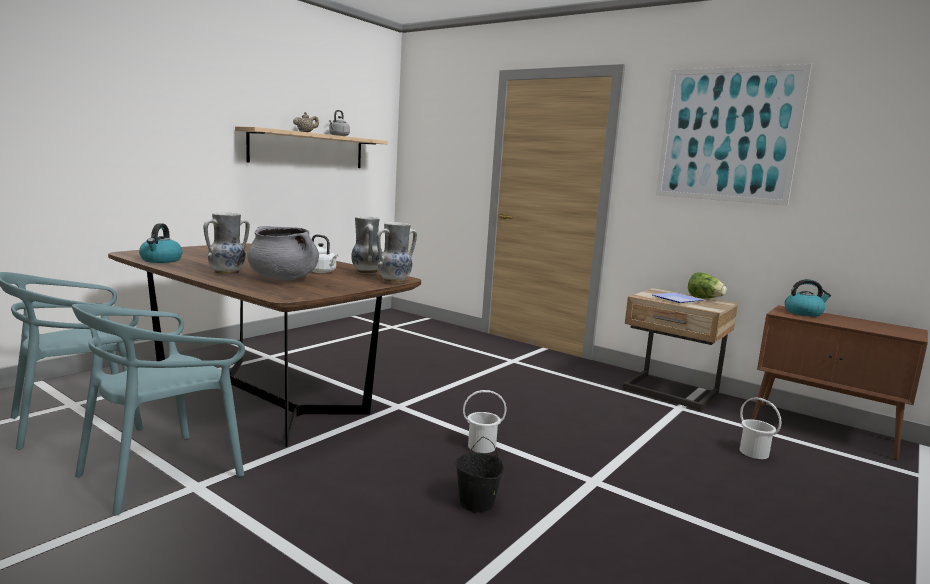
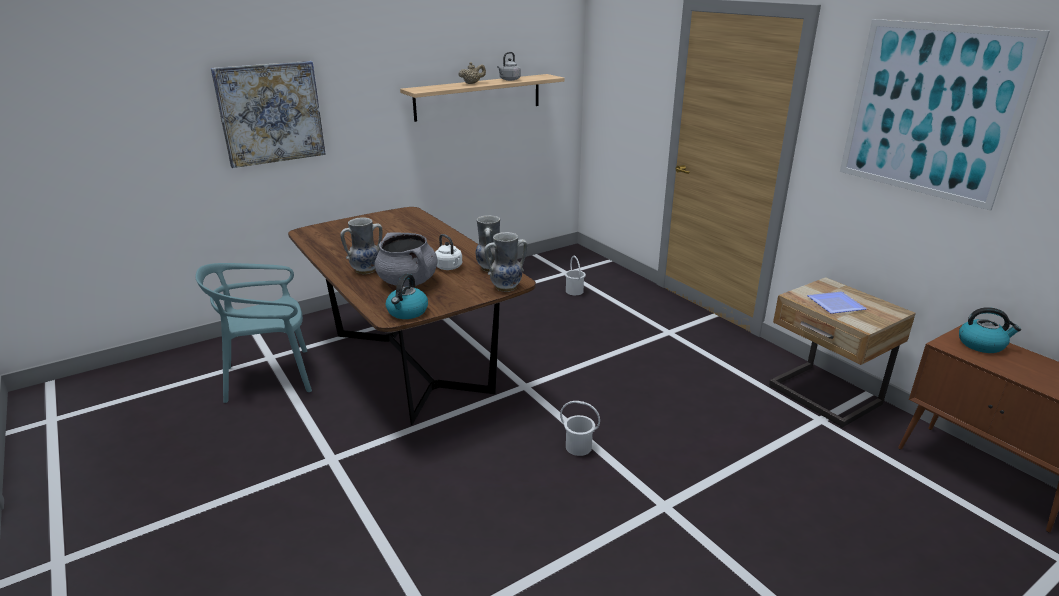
camera: 20 degrees right, 15 degrees up
(93, 125) = (271, 113): none -> picture
(161, 260) = (323, 246): kettle -> kettle (407, 312)
(161, 473) = (311, 441): turquoise chair -> none
(477, 504) = (541, 514): black bucket -> none
(704, 298) = (875, 303): lettuce -> none
(754, 452) = (866, 495): white bucket -> white bucket (574, 291)

